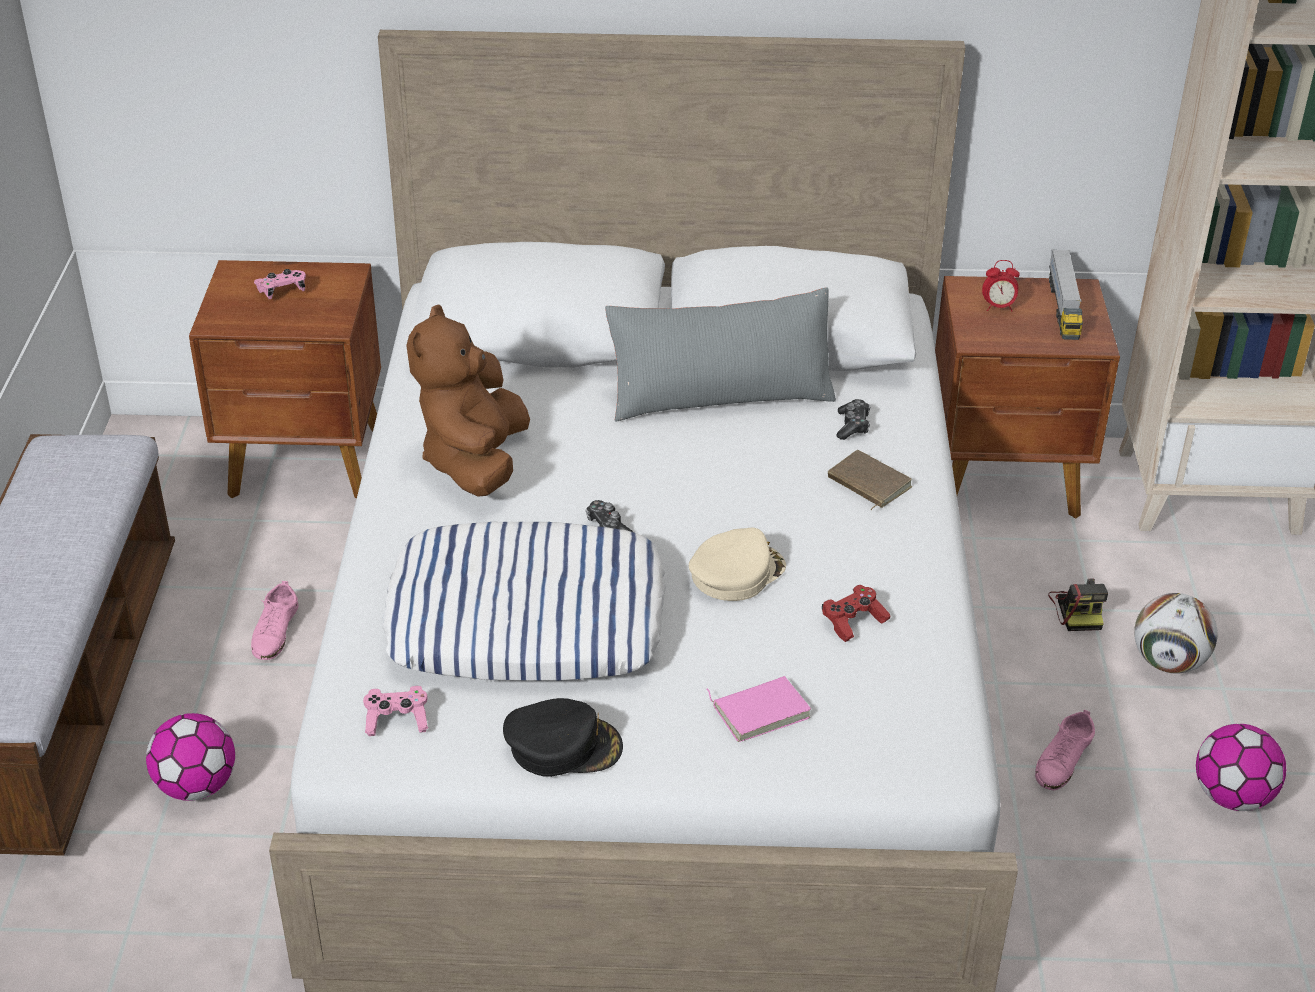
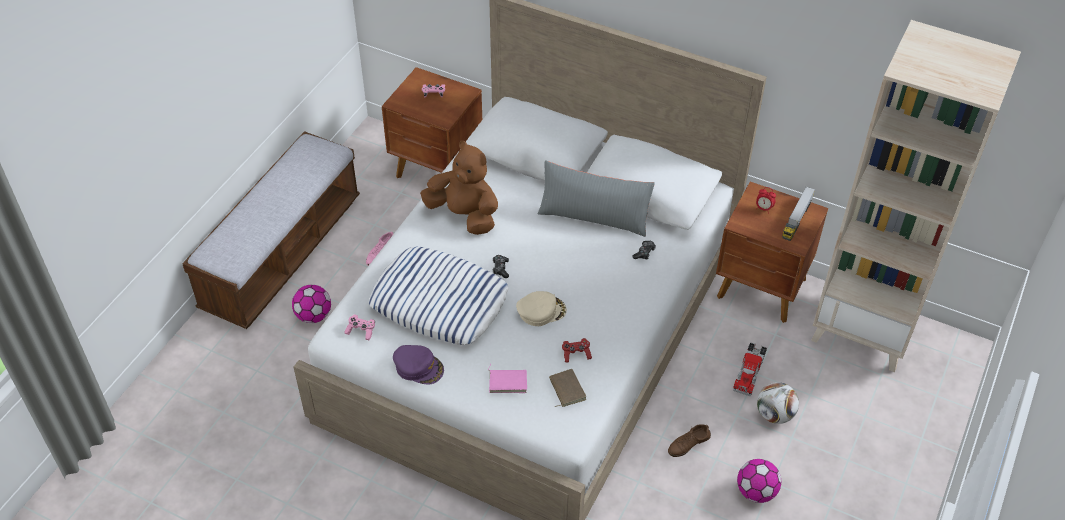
camera: 25 degrees right, 10 degrees up
(475, 461) = (464, 215): brown plush toy -> brown plush toy turned 90 degrees clockwise
(563, 745) = (418, 367): black cap -> purple cap
(867, 484) = (630, 286): brown book -> brown book (566, 389)
(1063, 760) = (688, 444): pink shoe -> brown shoe
(1078, 609) = (749, 371): camera -> toy truck

